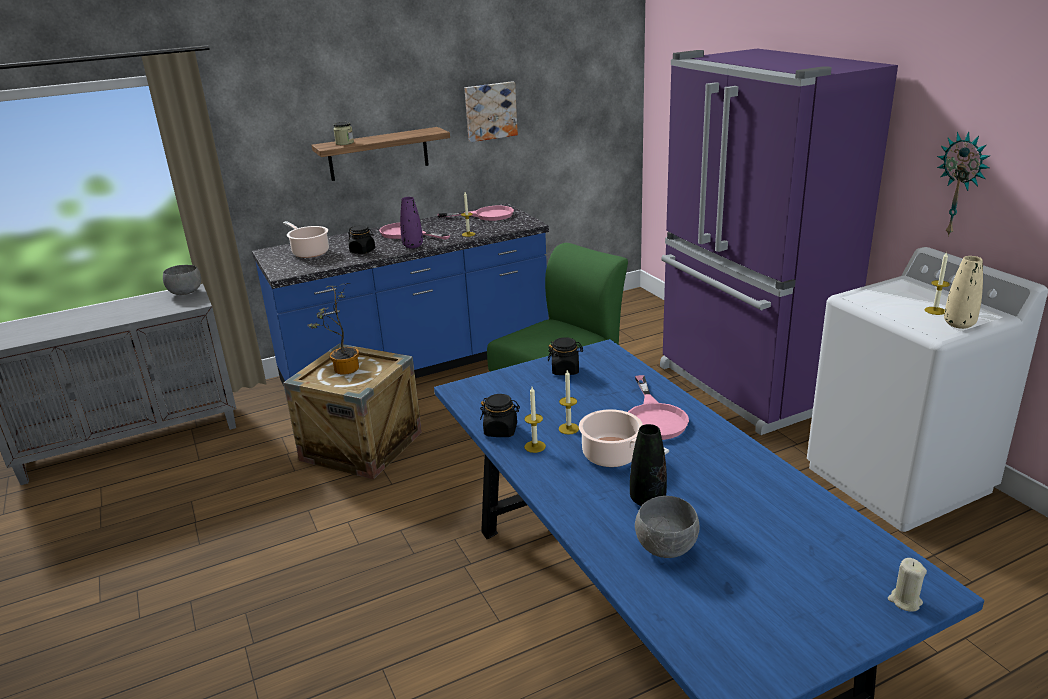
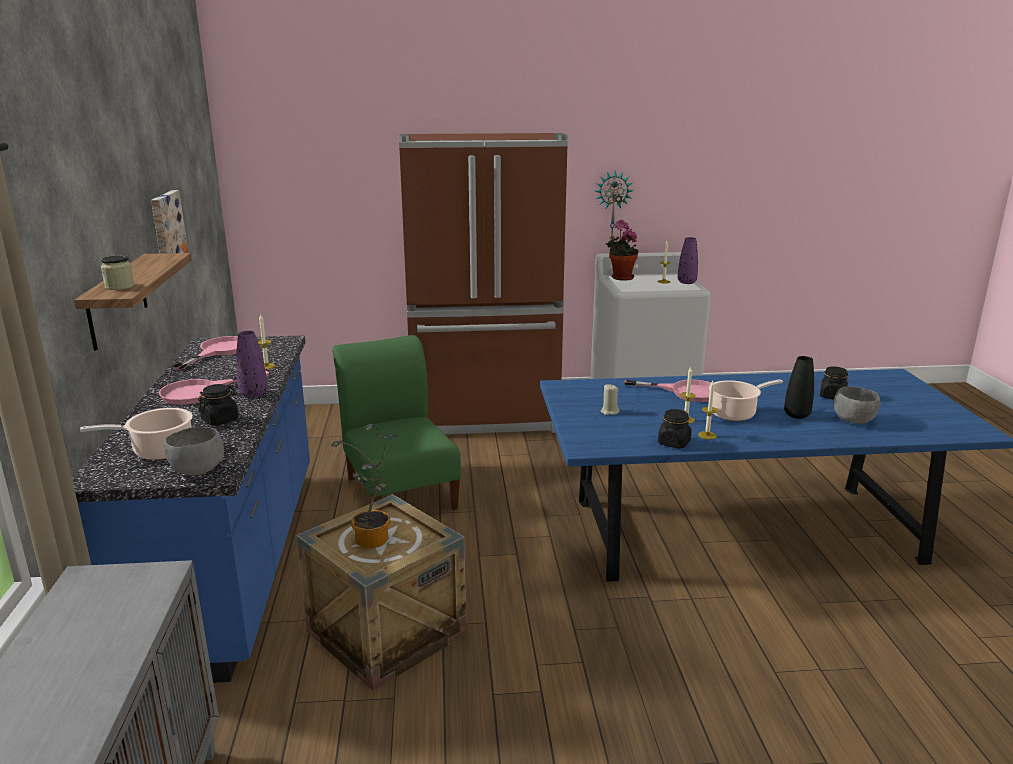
camera: 70 degrees left, 5 degrees down
(185, 293) = (88, 584): grey bowl -> grey bowl (196, 471)
(565, 370) = (584, 404): black jar -> black jar (832, 396)
(745, 387) = (485, 418): purple fridge -> brown fridge
(904, 601) = (906, 382): beige candle -> beige candle (609, 412)
(905, 286) = (620, 278): none -> potted plant
(959, 324) = (686, 282): beige vase -> purple vase

